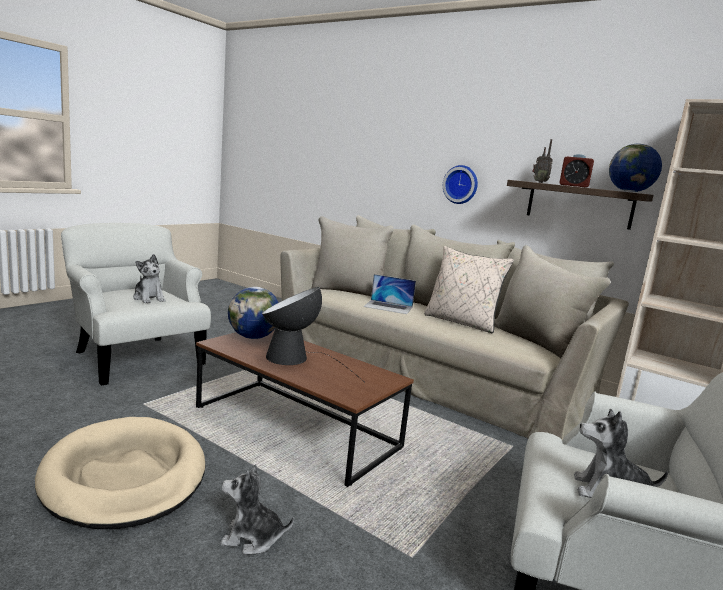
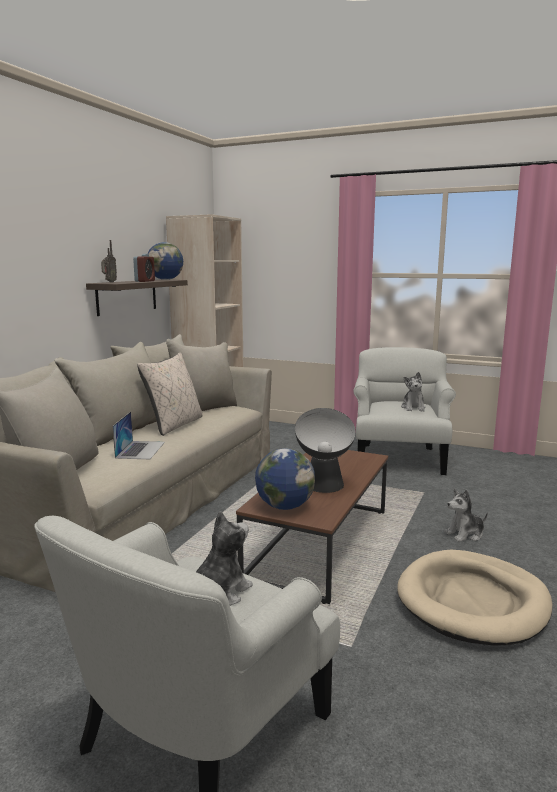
camera: 100 degrees left, 0 degrees up
(252, 538) = (465, 534): plush toy -> plush toy turned 75 degrees clockwise
(461, 184) = (33, 298): wall clock -> none

